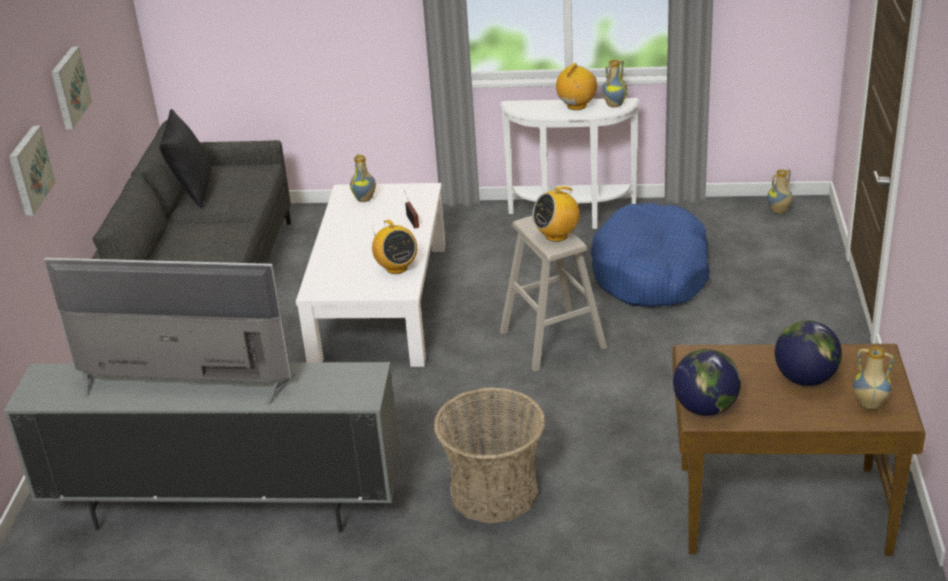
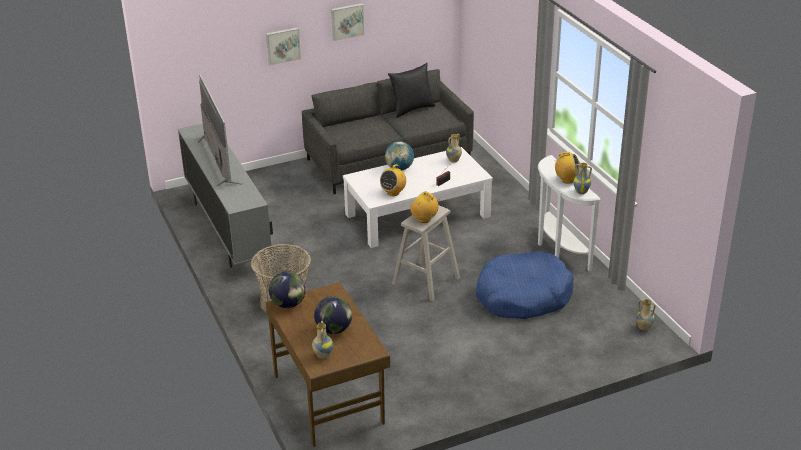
camera: 60 degrees right, 0 degrees up
(335, 247) = (399, 168): none -> globe

